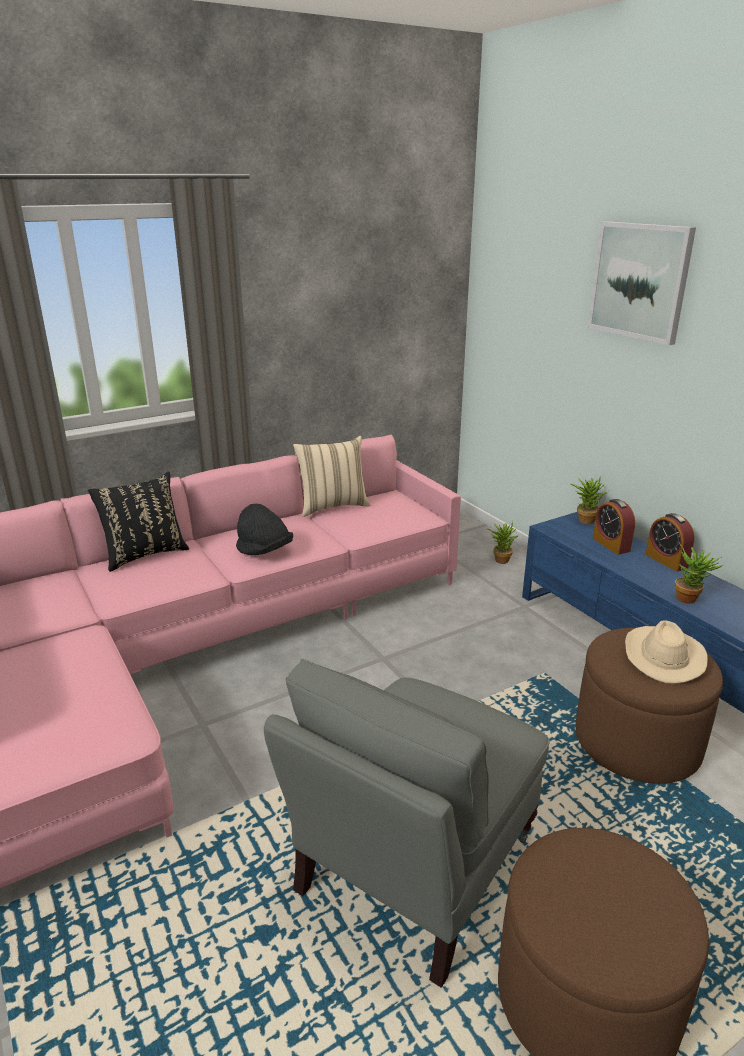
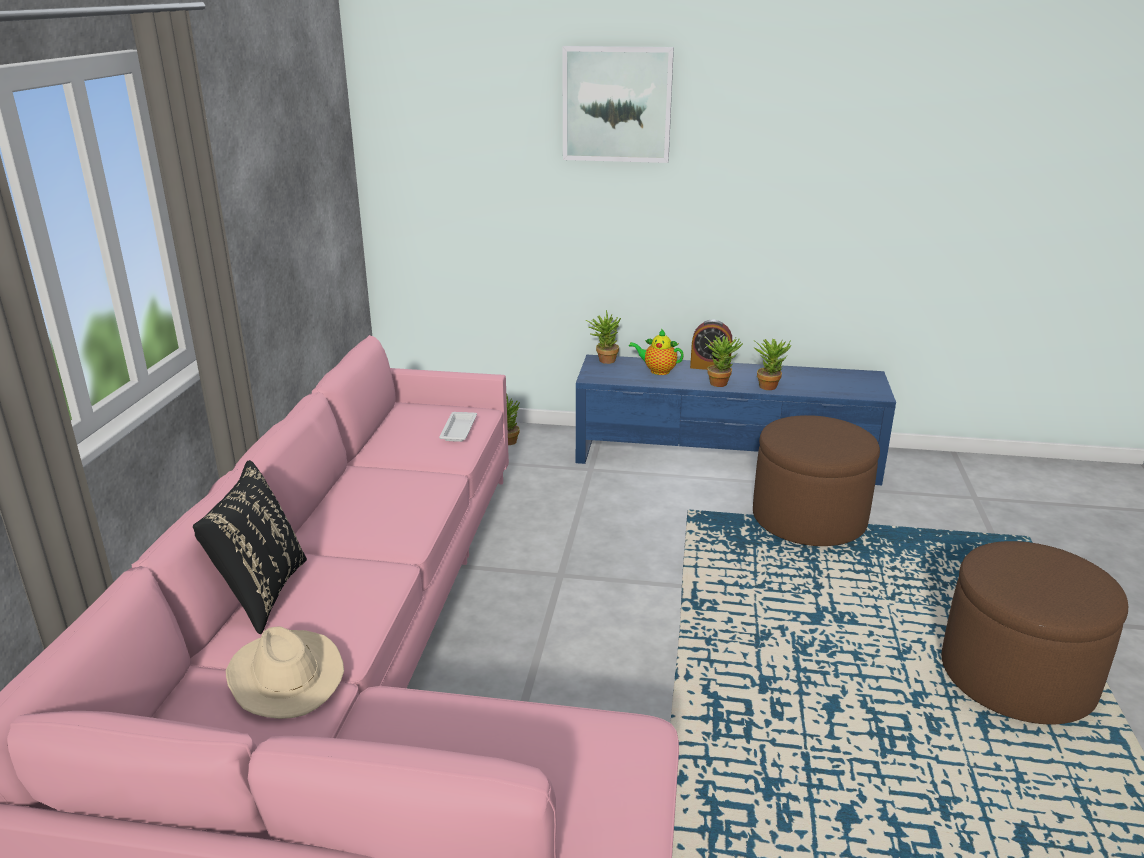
camera: 50 degrees left, 0 degrees up
(264, 551) = (397, 516): black hat -> none
(332, 506) = (369, 443): beige pillow -> none
(391, 521) = (459, 429): none -> white tray
(412, 868) = (840, 694): grey armchair -> none
(611, 544) = (657, 371): alarm clock -> teapot
(648, 576) = (720, 382): none -> potted plant
(662, 656) = (820, 431): beige hat -> beige hat (284, 677)

